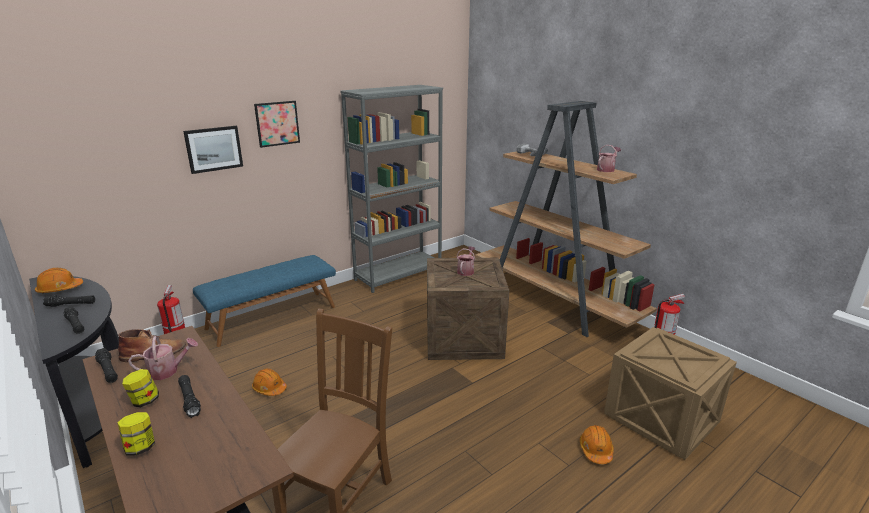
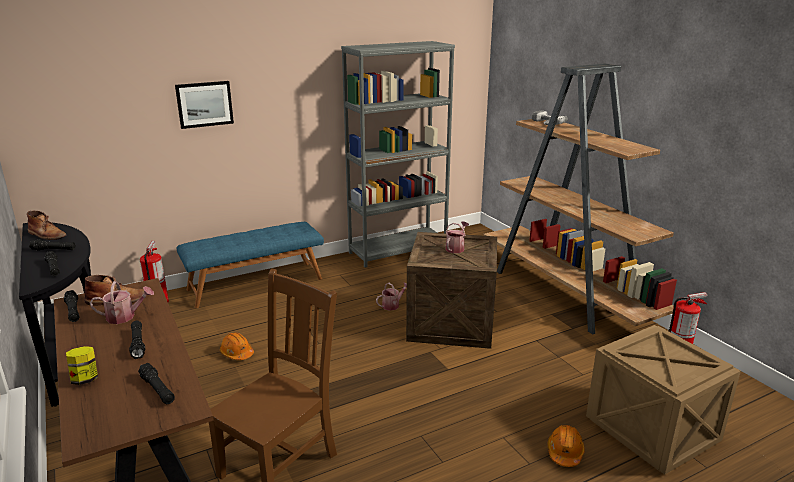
camera: 10 degrees right, 0 degrees up
(59, 289) = (47, 235): orange hard hat -> brown boot
(144, 401) = (98, 341): jar -> none
(225, 449) = (157, 389): none -> black flashlight
(277, 123) = (271, 80): picture -> none
(607, 169) = (627, 143): watering can -> watering can (392, 305)

